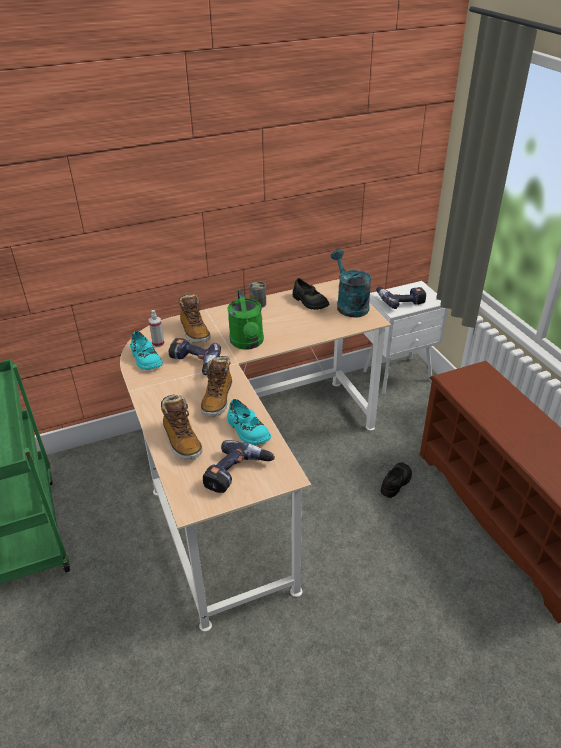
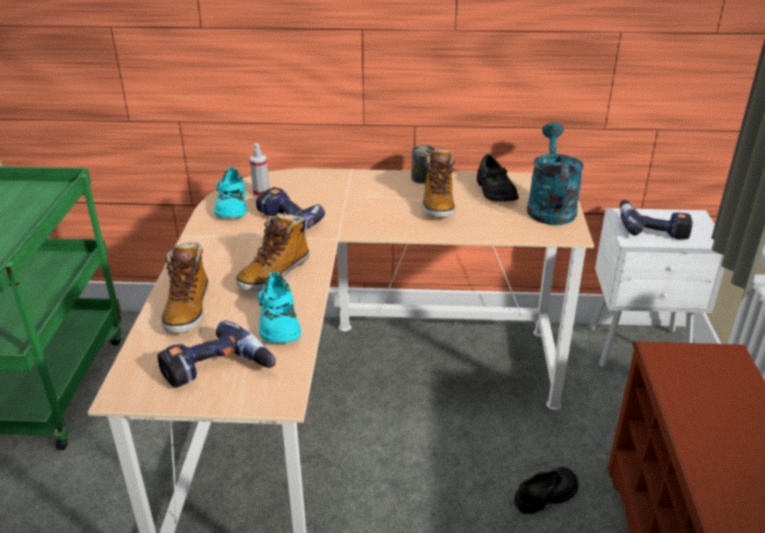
camera: 25 degrees right, 5 degrees down
(194, 331) = (315, 190): boot -> boot (438, 204)
(248, 343) = (370, 219): green watering can -> none

